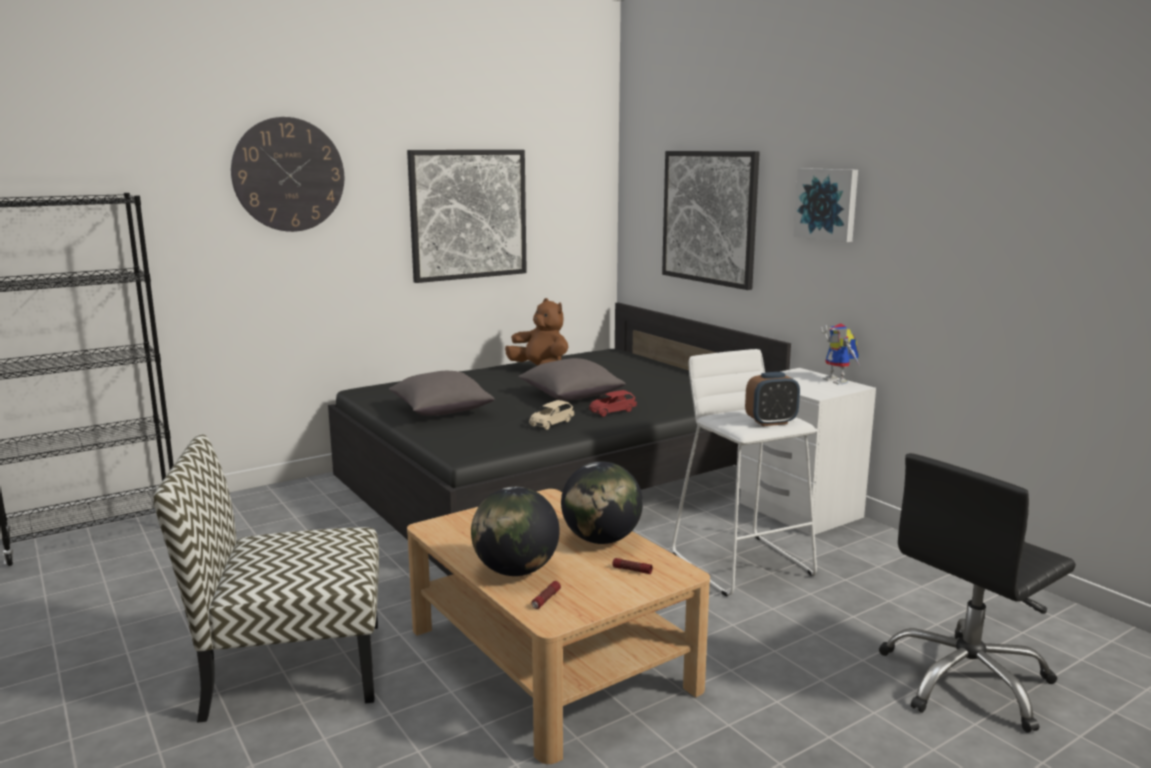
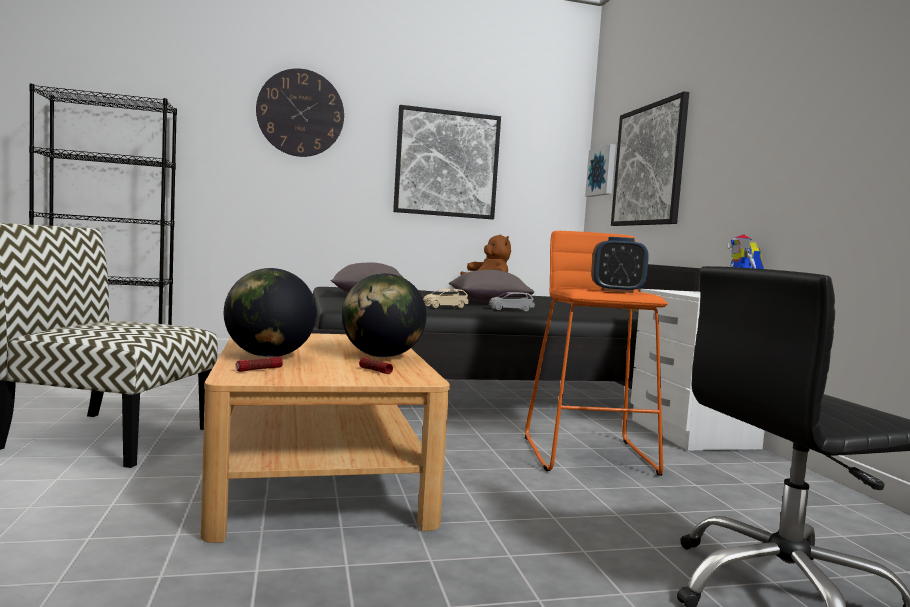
camera: 20 degrees right, 10 degrees down
(612, 412) = (510, 310): red toy car -> grey toy car
(743, 564) = (590, 455): white stool -> orange stool
(827, 204) = (742, 122): picture -> picture (602, 171)

